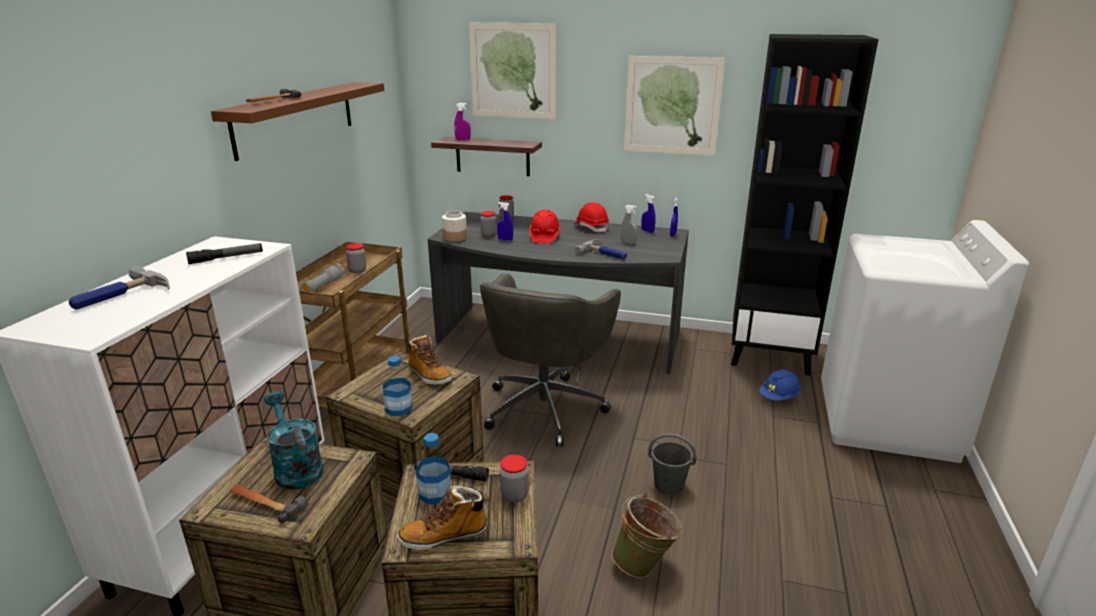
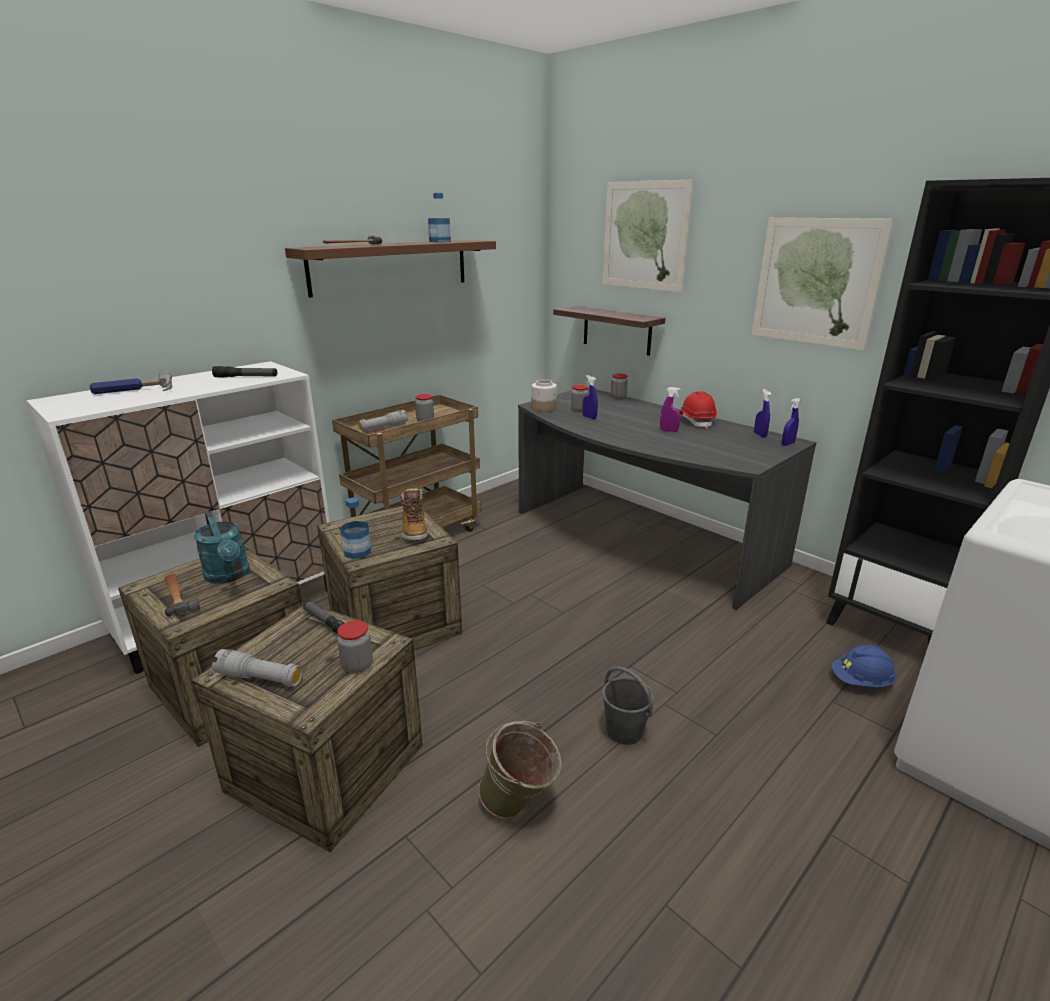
camera: 30 degrees right, 0 degrees up
(295, 468) = (229, 576): turquoise watering can -> turquoise watering can turned 150 degrees clockwise
(434, 493) = (298, 636): bottle -> bottle (440, 241)
(444, 536) = (260, 678): boot -> grey flashlight
(463, 139) = (587, 309): purple spray bottle -> purple spray bottle (668, 431)
(544, 237) = (632, 421): red hard hat -> none
(545, 406) = (566, 602): grey office chair -> none
(605, 253) = (679, 449): hammer -> none
(628, 243) = (720, 443): grey spray bottle -> none

